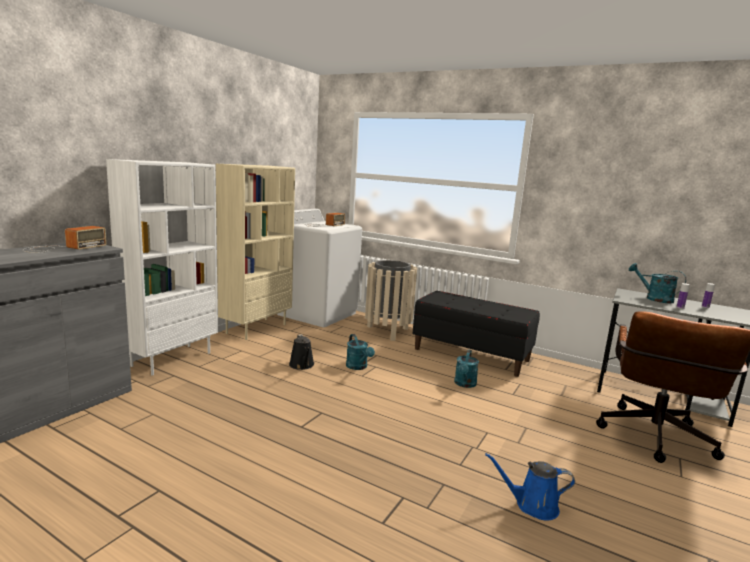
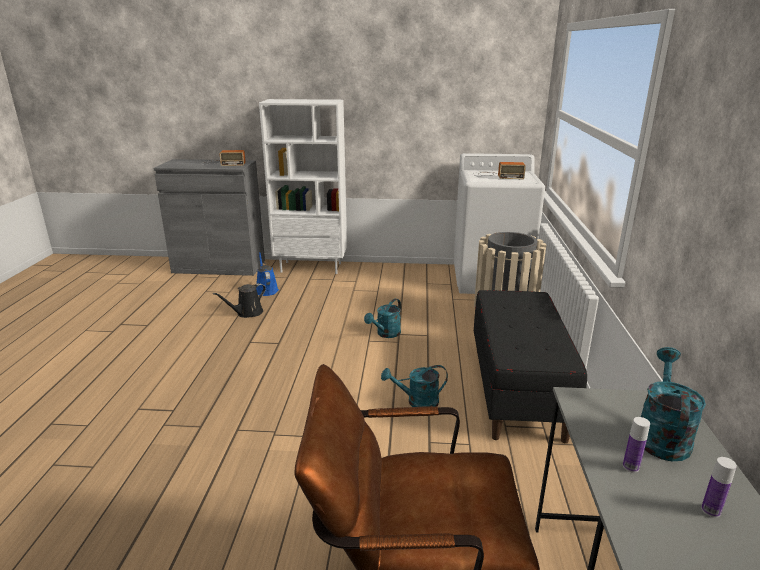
camera: 65 degrees right, 10 degrees up
(256, 328) = (409, 270): beige bookcase -> none
(302, 365) = (357, 310): black watering can -> black watering can (247, 313)
(532, 505) = (188, 485): blue watering can -> blue watering can (266, 290)

